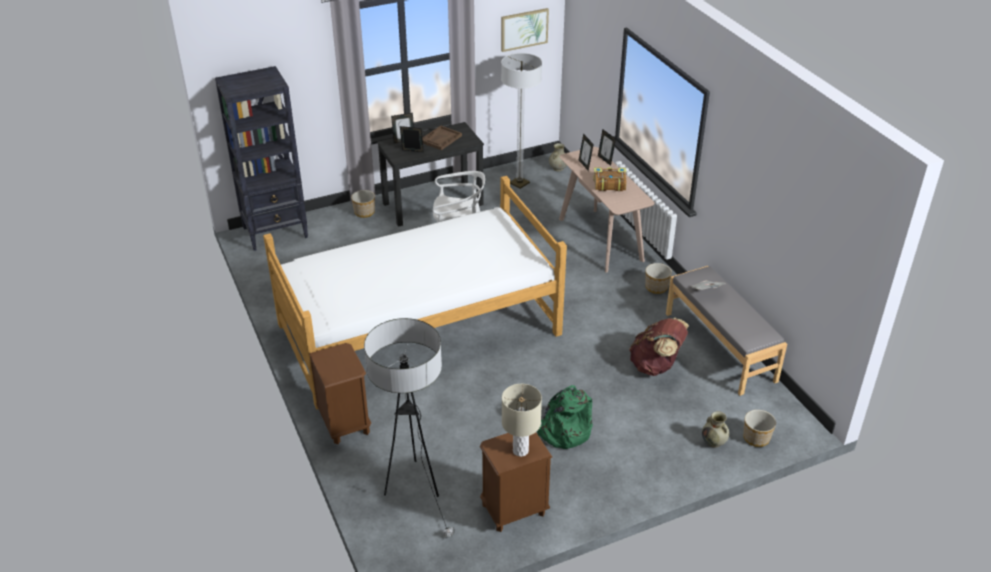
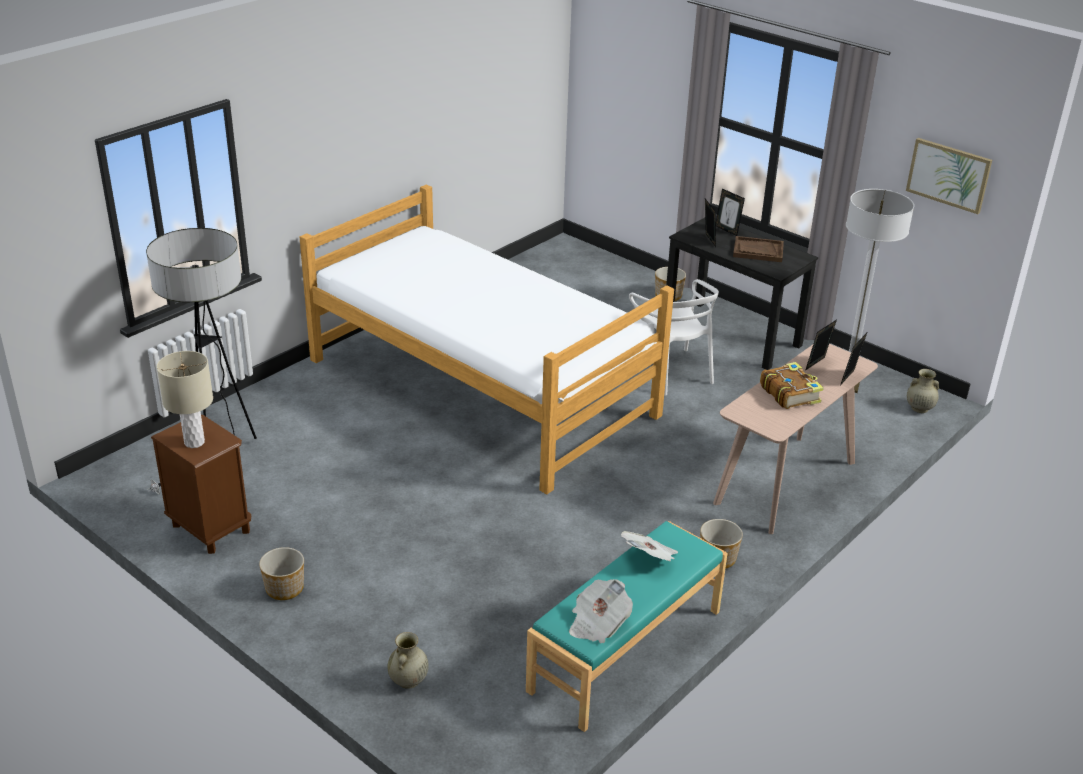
camera: 65 degrees right, 5 degrees down
(276, 232) = (580, 257): black bookcase -> none
(344, 423) = (298, 382): brown nightstand -> none
(562, 431) = (360, 536): green backpack -> none
(656, 366) = (538, 592): brown backpack -> none
(720, 346) = (627, 651): grey bench -> turquoise bench
(756, 327) = (598, 624): none -> newspaper
(756, 437) = (441, 725): planter -> planter (285, 588)

